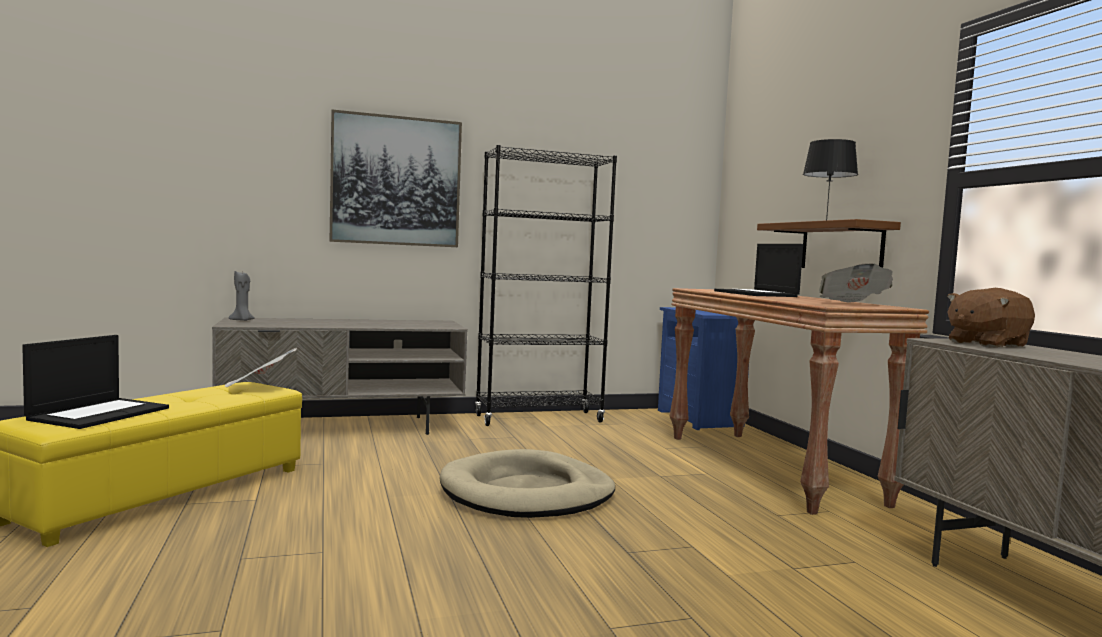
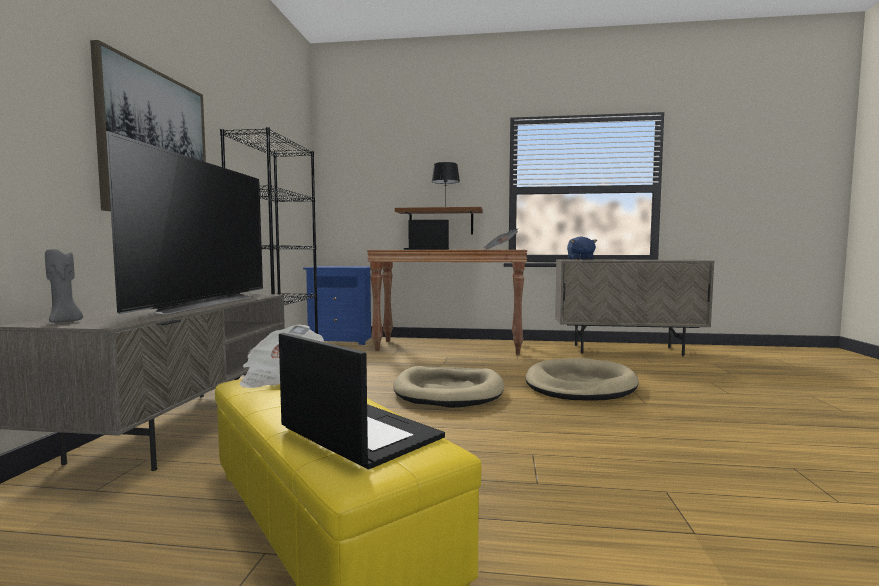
camera: 65 degrees left, 0 degrees up
(361, 324) = (198, 303): none -> television
(660, 570) = (580, 385): none -> beige dog bed
(986, 344) = (580, 259): brown plush toy -> blue plush toy

